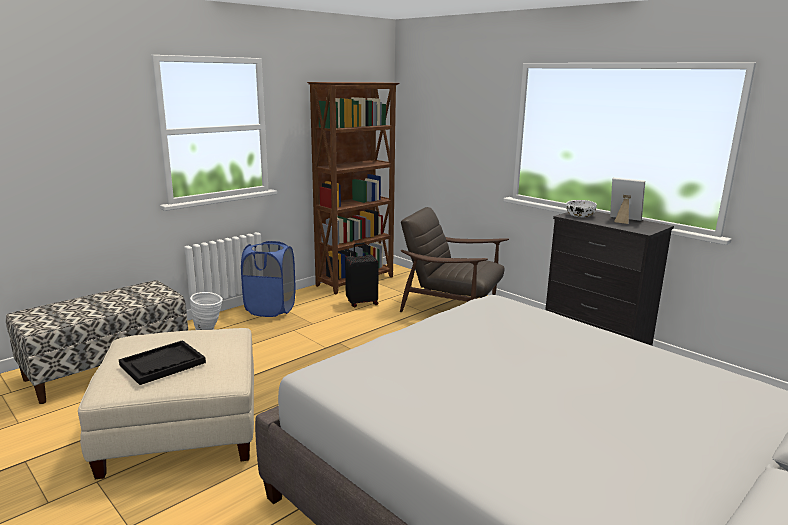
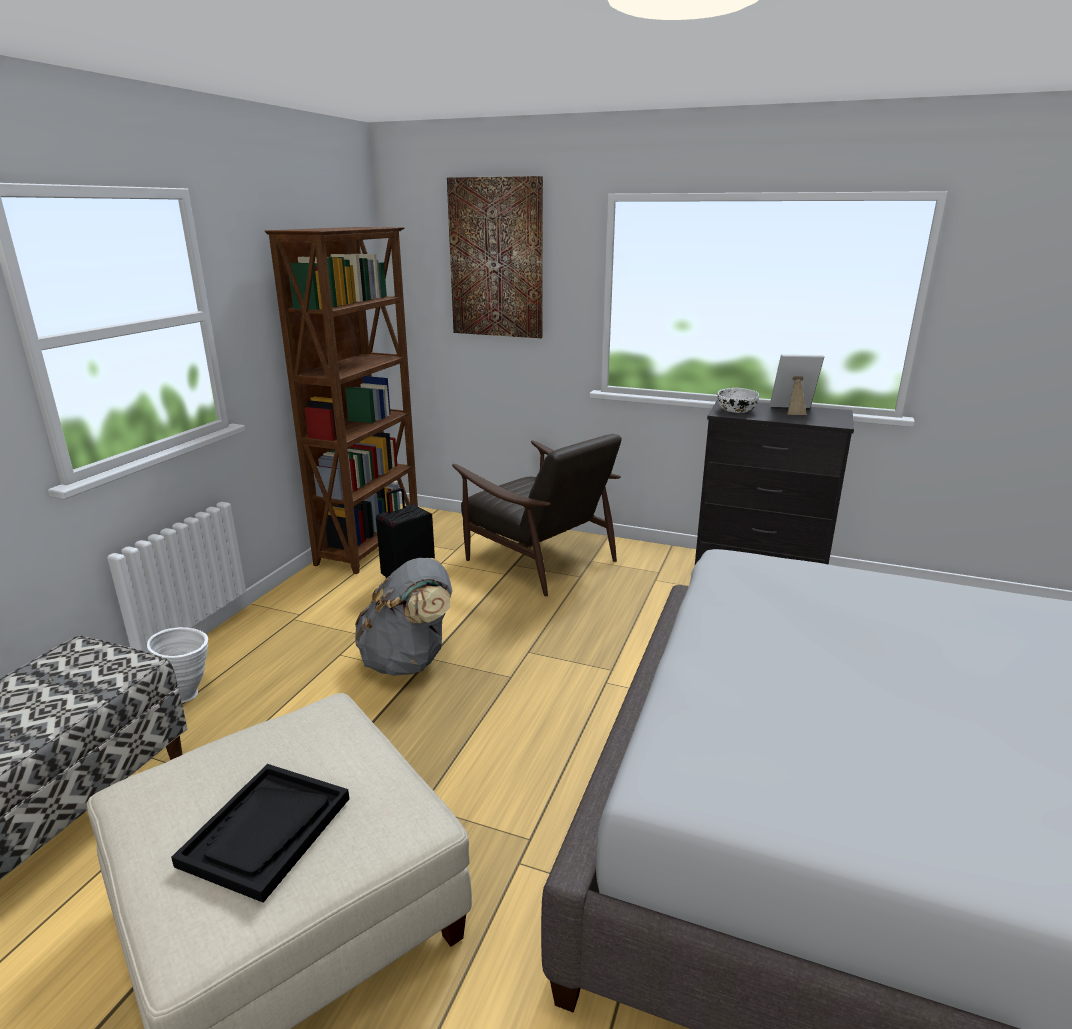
camera: 25 degrees left, 5 degrees up
(270, 309) = (271, 625): blue laundry basket -> none
(327, 341) = (409, 661): none -> grey backpack
(451, 307) = (538, 558): brown armchair -> brown armchair turned 135 degrees counterclockwise
(456, 104) = (496, 259): none -> picture

